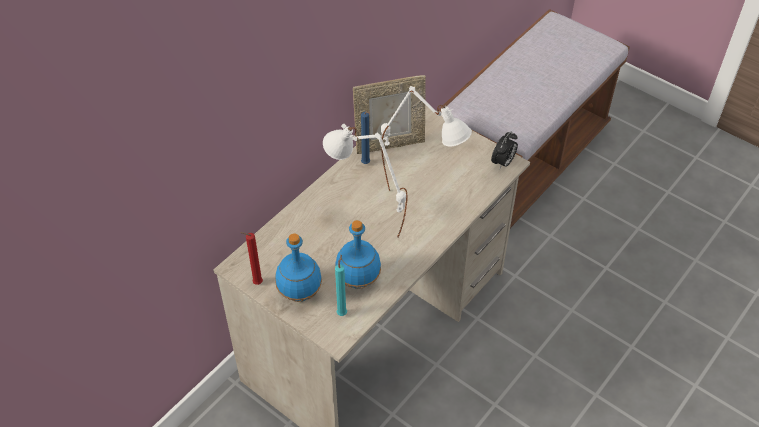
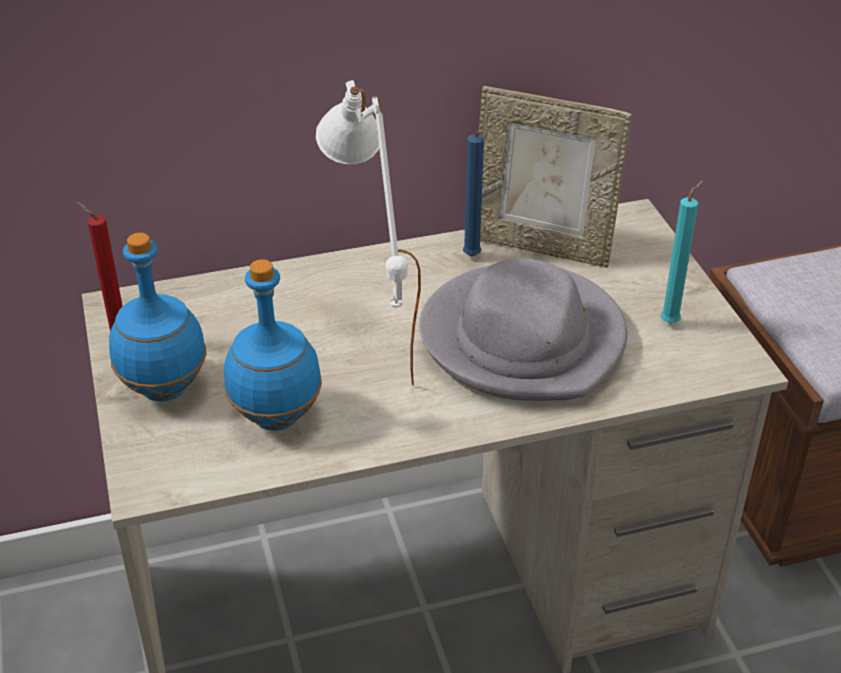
camera: 35 degrees right, 10 degrees down
(342, 312) = (198, 451): turquoise candle -> turquoise candle (672, 322)
(421, 193) = (524, 339): white table lamp -> grey hat
(503, 163) = (728, 359): alarm clock -> none

